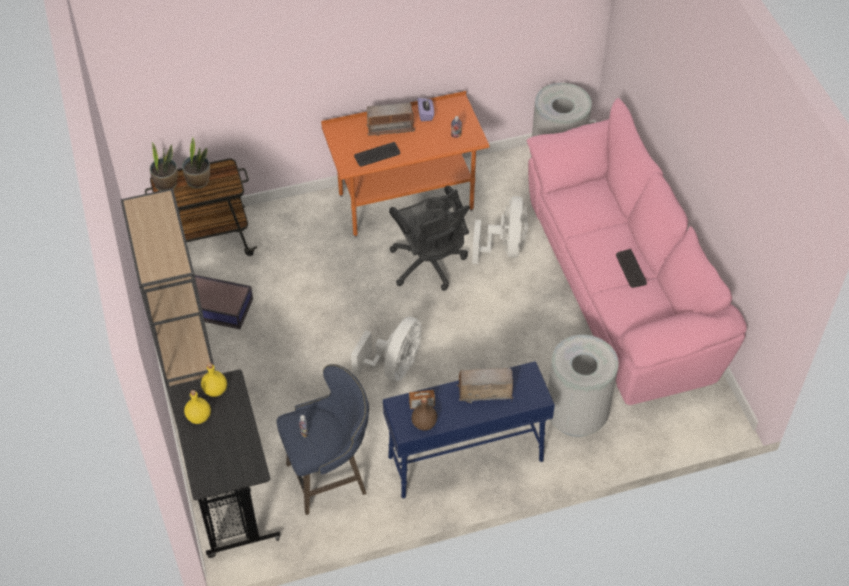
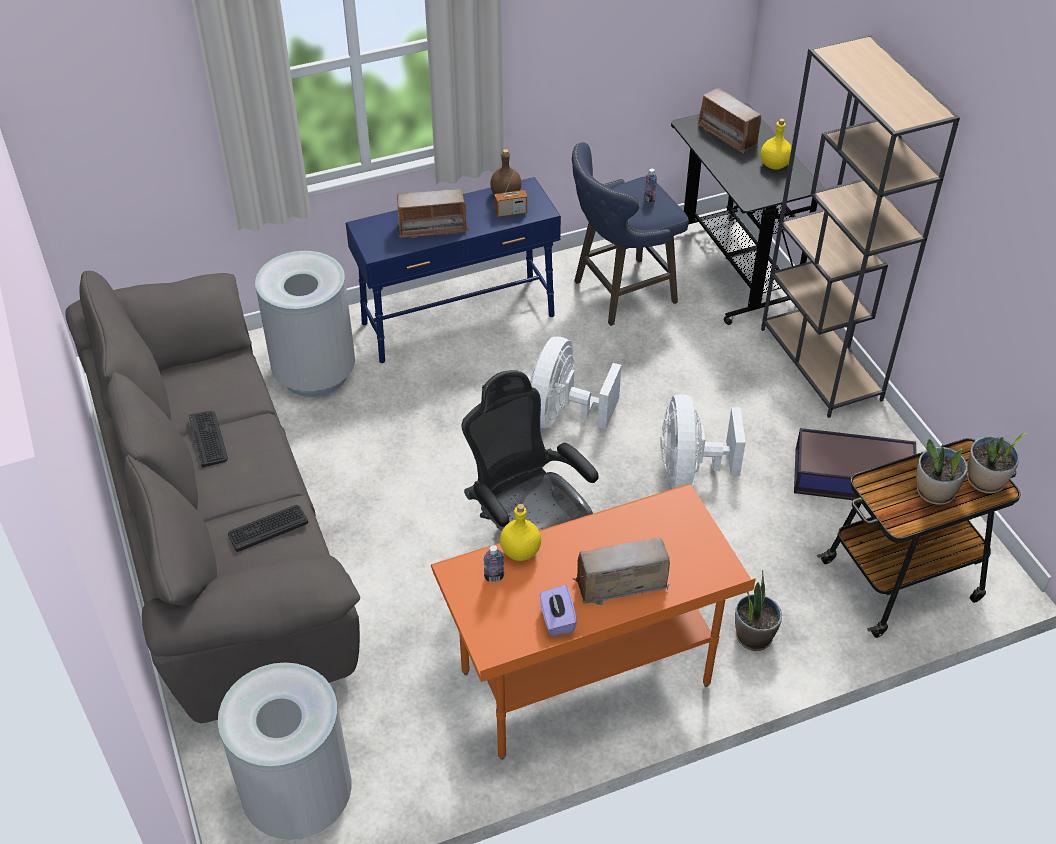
camera: 175 degrees right, 5 degrees down
(215, 390) = (767, 189): yellow bottle -> yellow bottle (521, 551)
(224, 457) = (728, 134): none -> radio
(307, 218) = (753, 636): none -> potted plant
(377, 155) = (634, 527): keyboard -> keyboard (267, 528)
(505, 248) = (405, 604): white fan -> white fan (689, 472)
(619, 293) = (225, 539): pink sofa -> grey sofa

